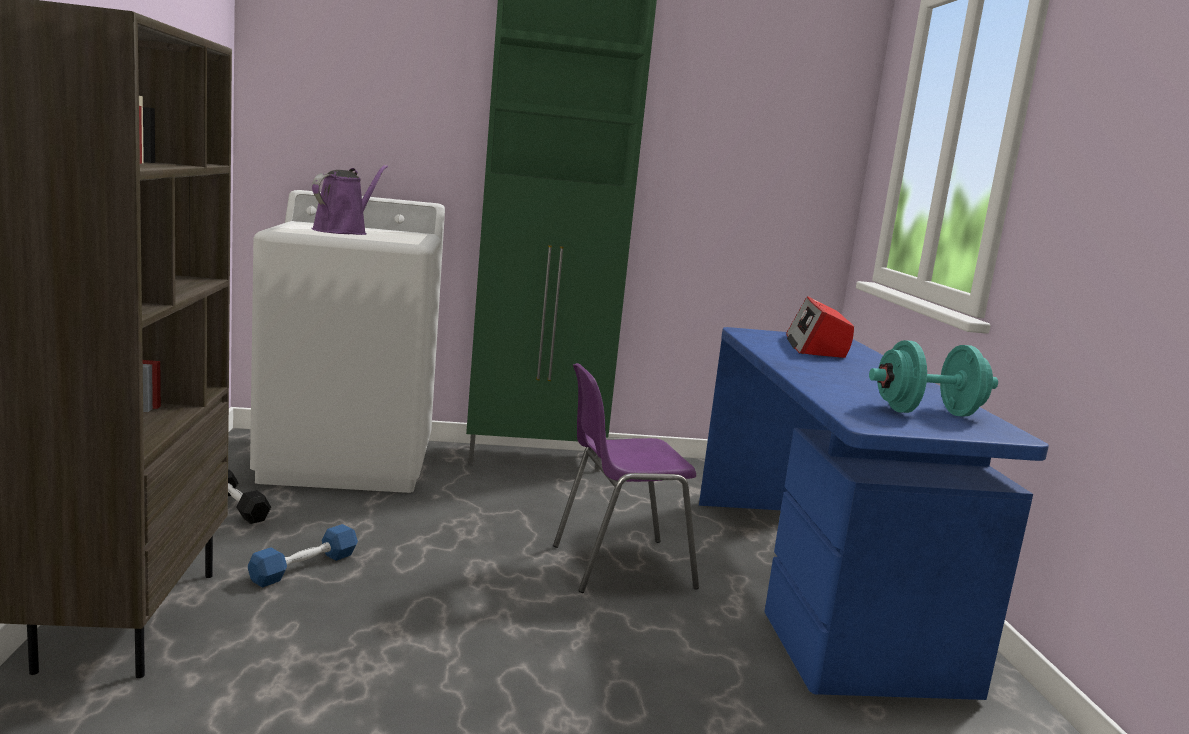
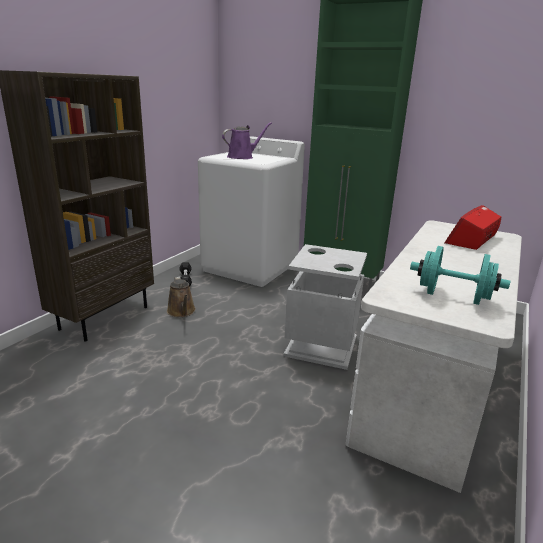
camera: 35 degrees right, 10 degrees up
(304, 567) = (182, 312): blue dumbbell -> brown watering can
(618, 566) = (320, 345): purple chair -> grey trash can
(816, 582) = (431, 385): blue desk -> white desk

